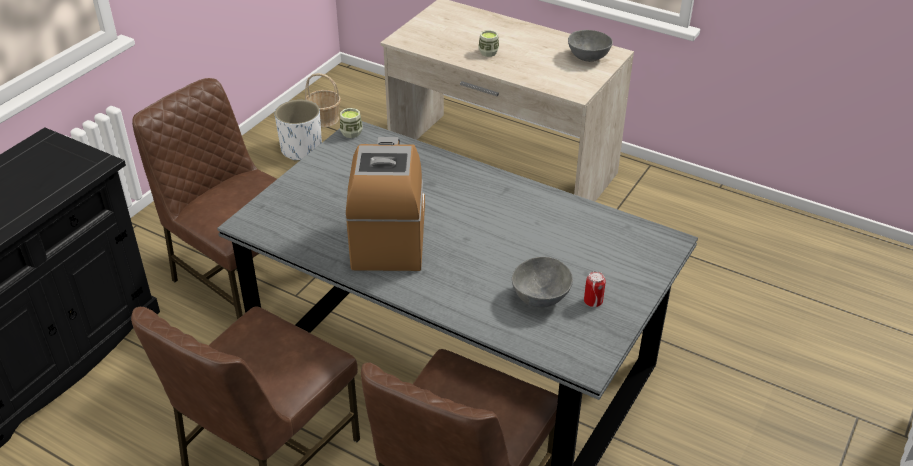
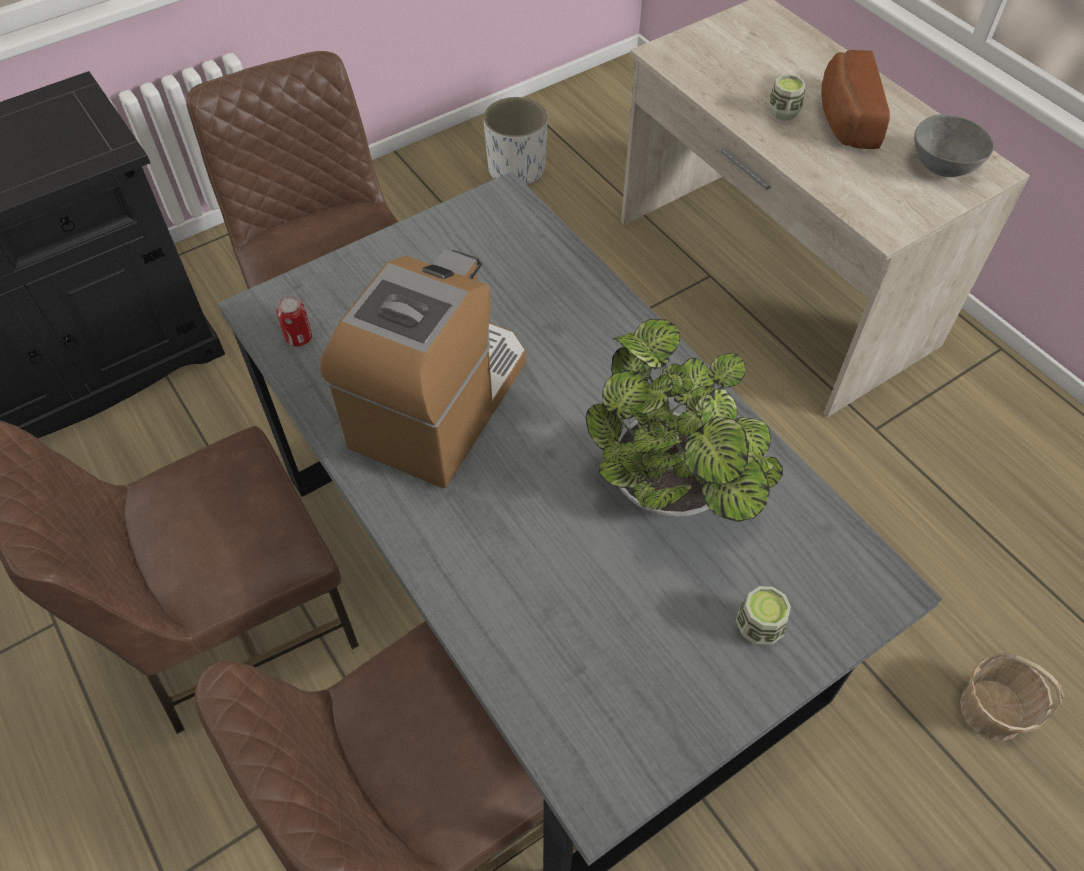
camera: 25 degrees right, 15 degrees up
(324, 119) = (570, 130): basket -> basket (991, 709)
(351, 133) = (494, 198): cup -> cup (758, 627)
(523, 48) = (844, 118): none -> bread
(542, 236) = (672, 495): none -> potted plant
(542, 297) = (602, 617): grey bowl -> none
(593, 301) = (682, 662): can -> can (299, 338)

